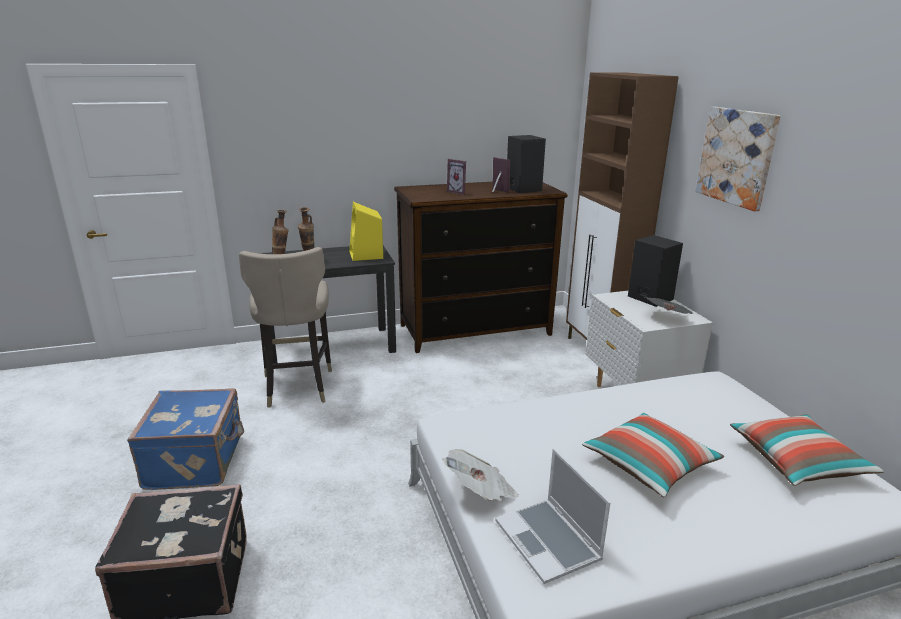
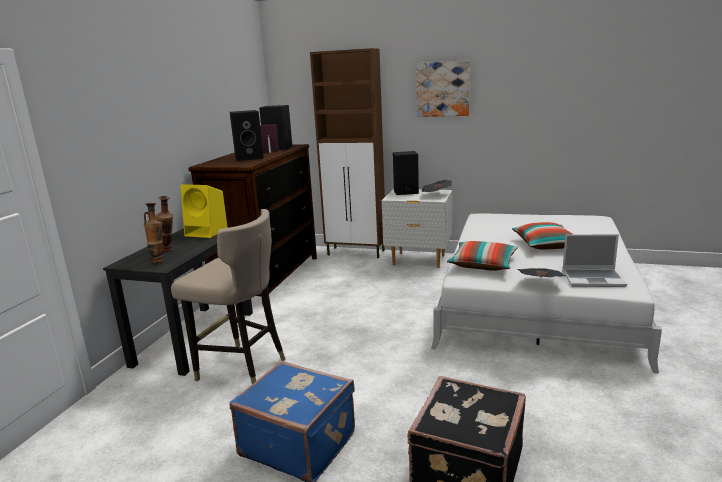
camera: 55 degrees left, 5 degrees down
(459, 192) = (250, 157): picture frame -> black speaker
(797, 462) = (564, 221): pillow -> pillow (482, 265)

